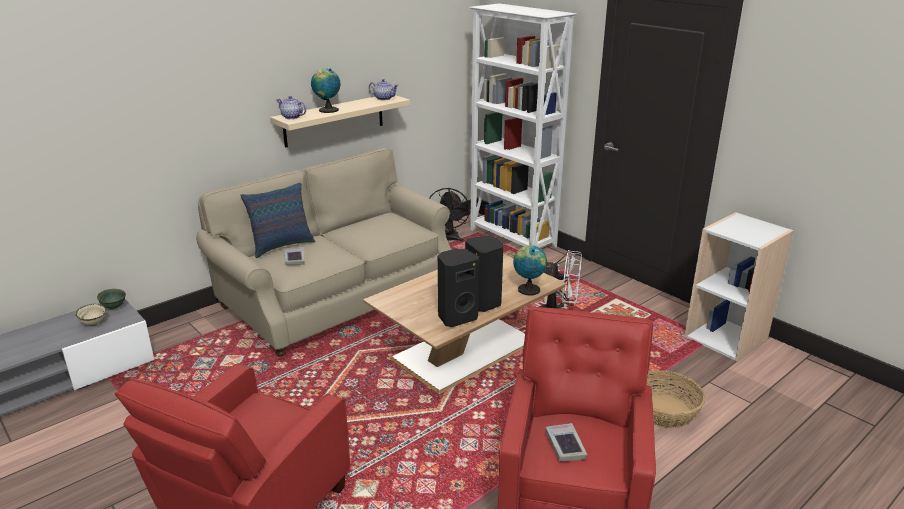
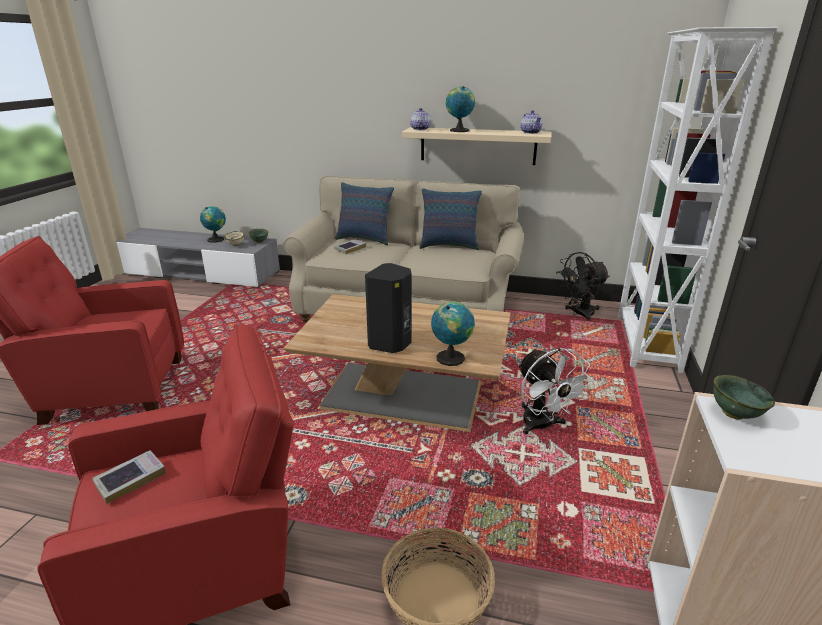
camera: 55 degrees right, 0 degrees up
(46, 331) = (216, 239): none -> globe
(361, 221) = (449, 246): none -> blue pillow
(456, 317) = (346, 340): black speaker -> none
(725, 229) = (734, 414): none -> green bowl

